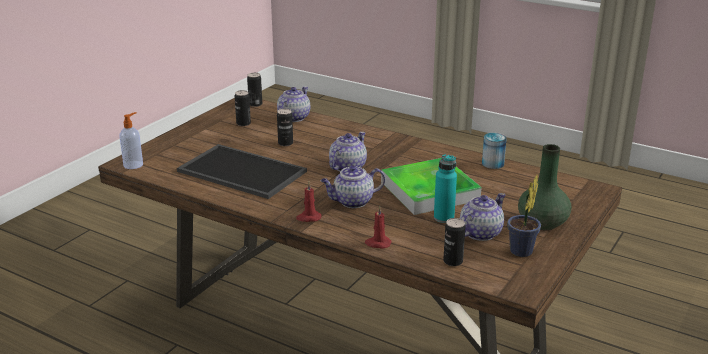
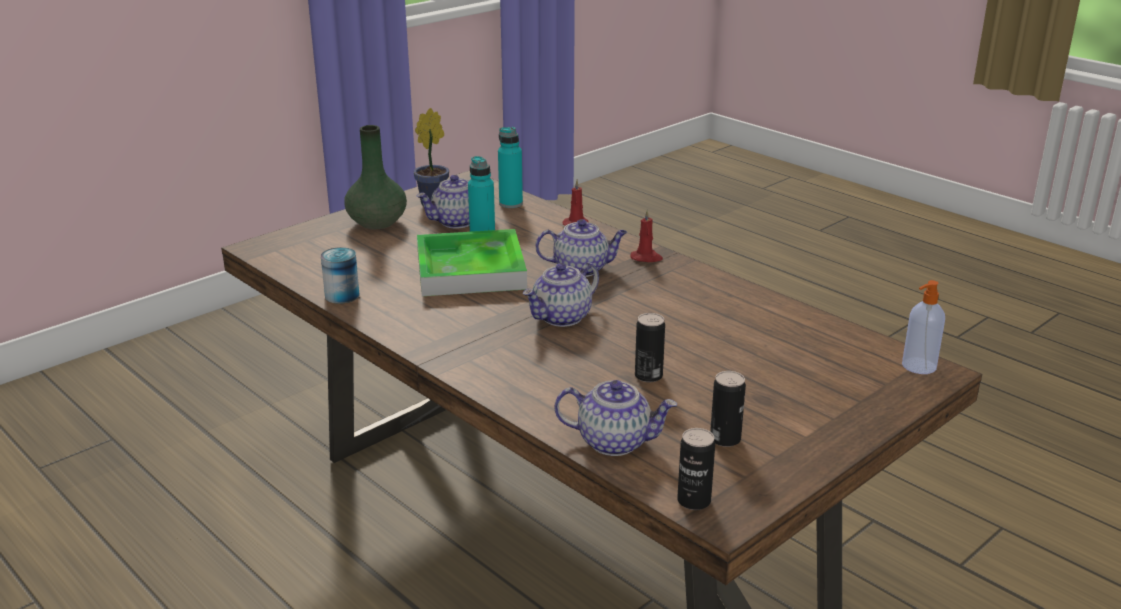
camera: 165 degrees left, 0 degrees up
(239, 172) = (734, 330): tray -> none
(293, 117) = (615, 441): teapot -> teapot turned 120 degrees counterclockwise
(453, 261) = (511, 204): can -> turquoise bottle

